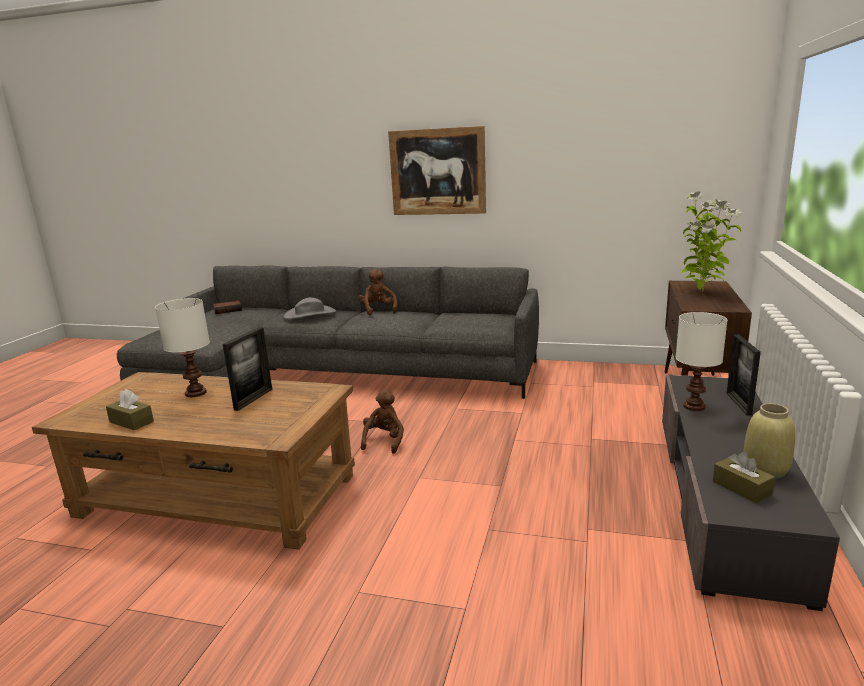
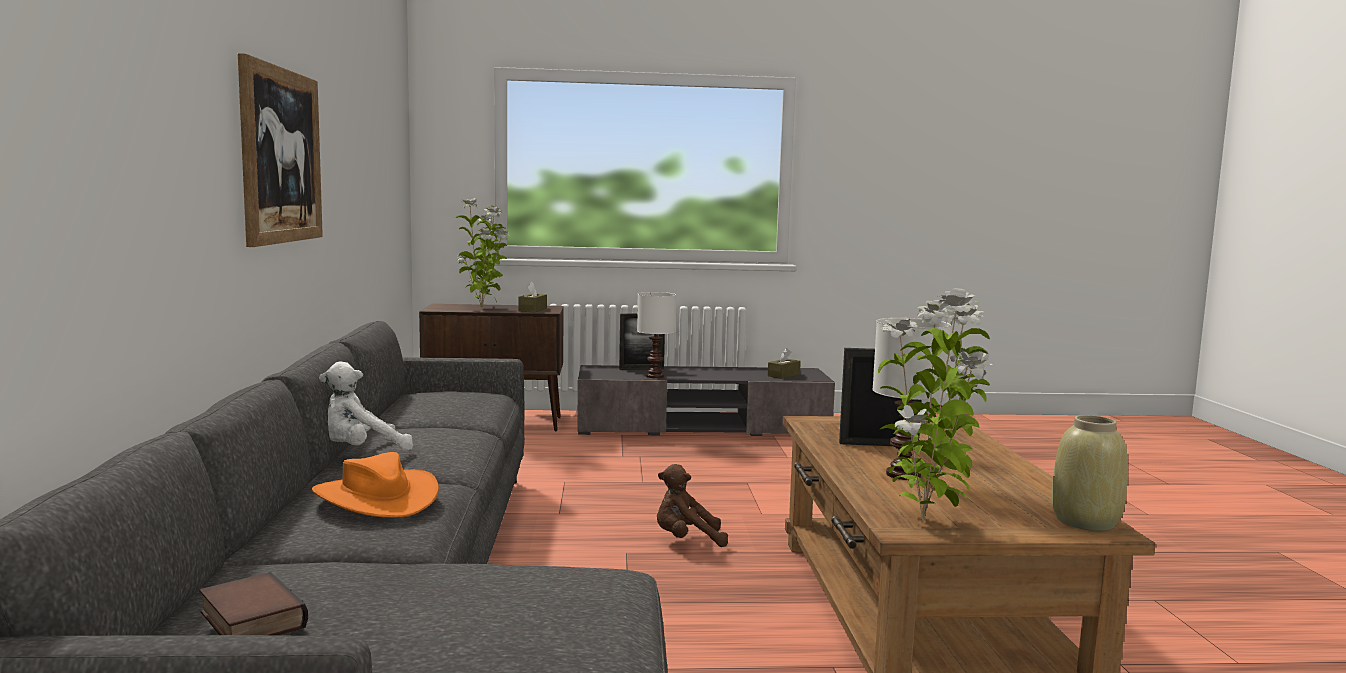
camera: 110 degrees left, 10 degrees down
(131, 422) = (1027, 485): brown tissue box -> brown tissue box (532, 310)
(139, 383) = (926, 521): none -> potted plant
(310, 314) = (376, 497): grey hat -> orange hat
(378, 310) = (360, 452): brown plush toy -> white plush toy
(766, 470) = (753, 371): beige vase -> beige vase (1085, 521)

